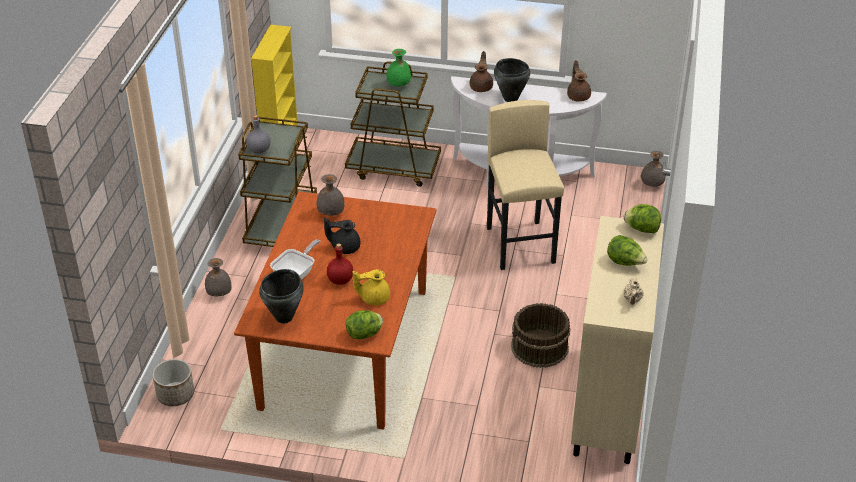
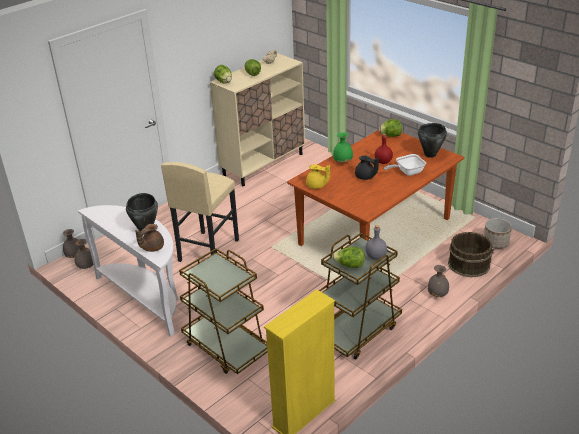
camera: 145 degrees left, 5 degrees down
(278, 133) = (349, 266): none -> lettuce
(330, 213) = (357, 199): grey vase -> grey vase (86, 267)
(373, 298) = (371, 149): yellow teapot -> yellow teapot (317, 186)
(398, 85) = (211, 275): green vase -> green vase (343, 162)
(540, 348) = (266, 196): brown bucket -> brown bucket (469, 264)
(578, 96) = (99, 214): brown teapot -> none

